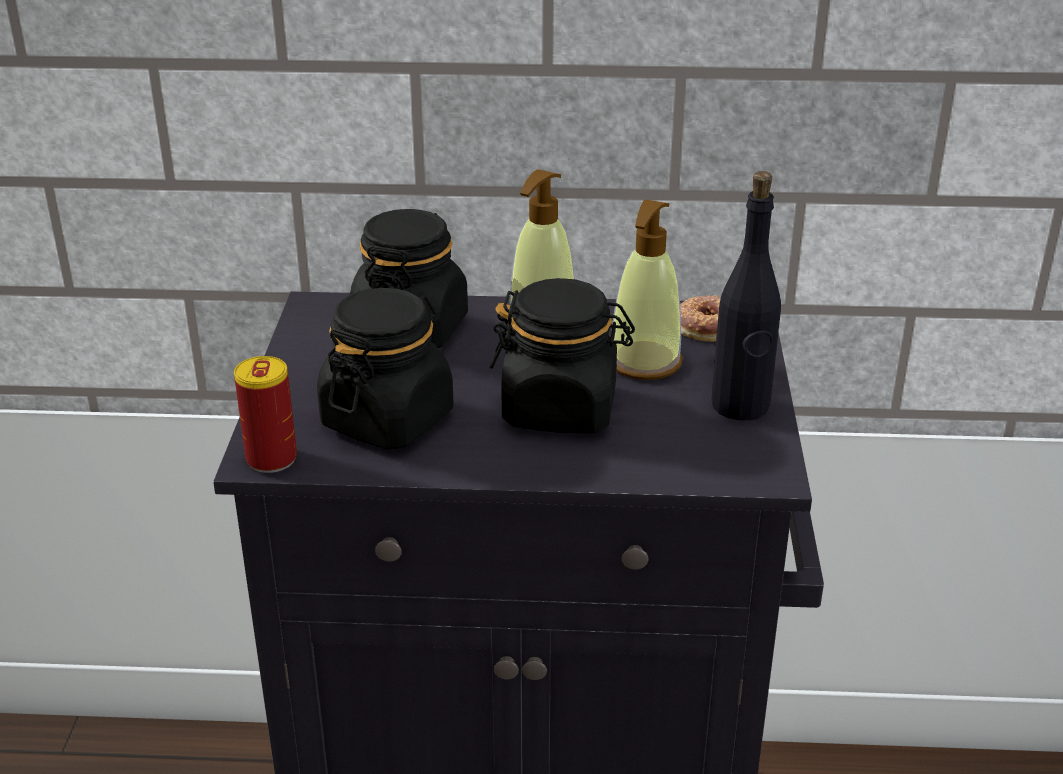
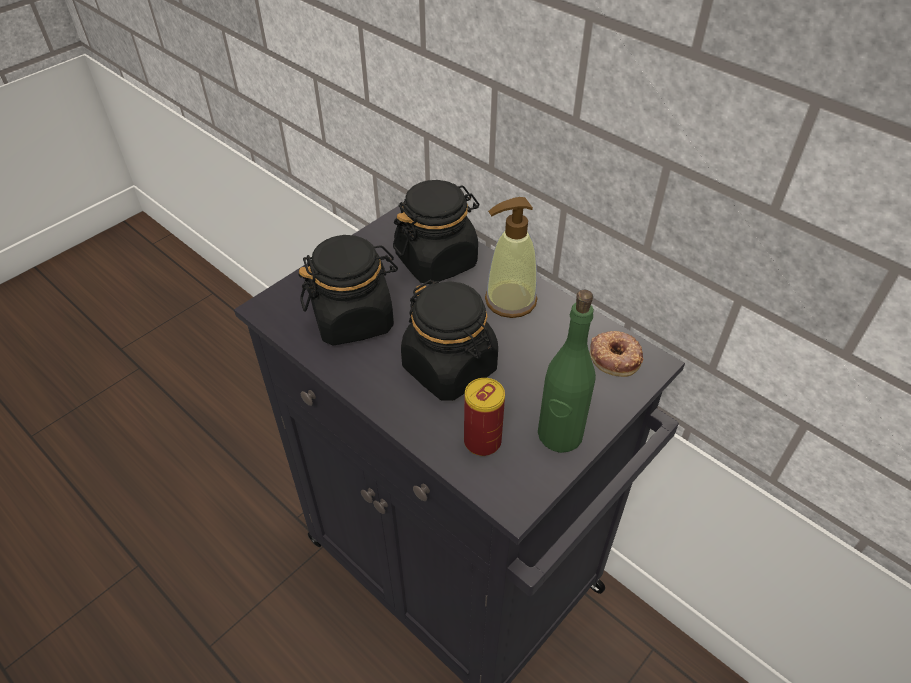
camera: 40 degrees right, 15 degrees up
(271, 459) = (272, 311): can -> can (482, 441)
(644, 362) = (540, 363): soap dispenser -> none
(740, 406) = (559, 435): black bottle -> green bottle

